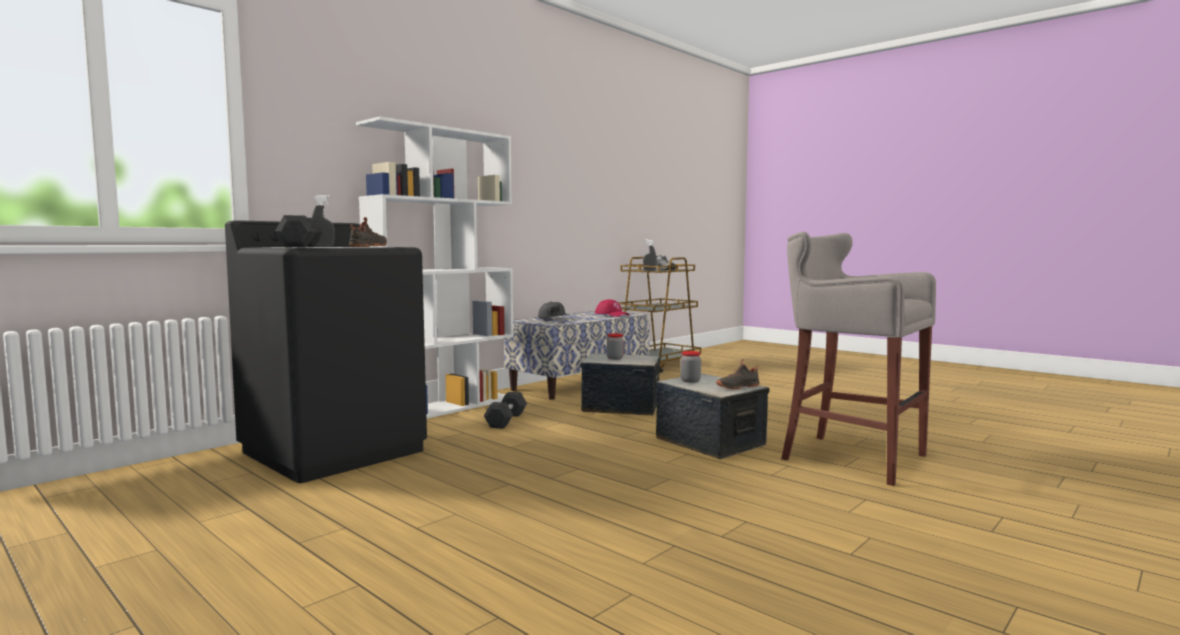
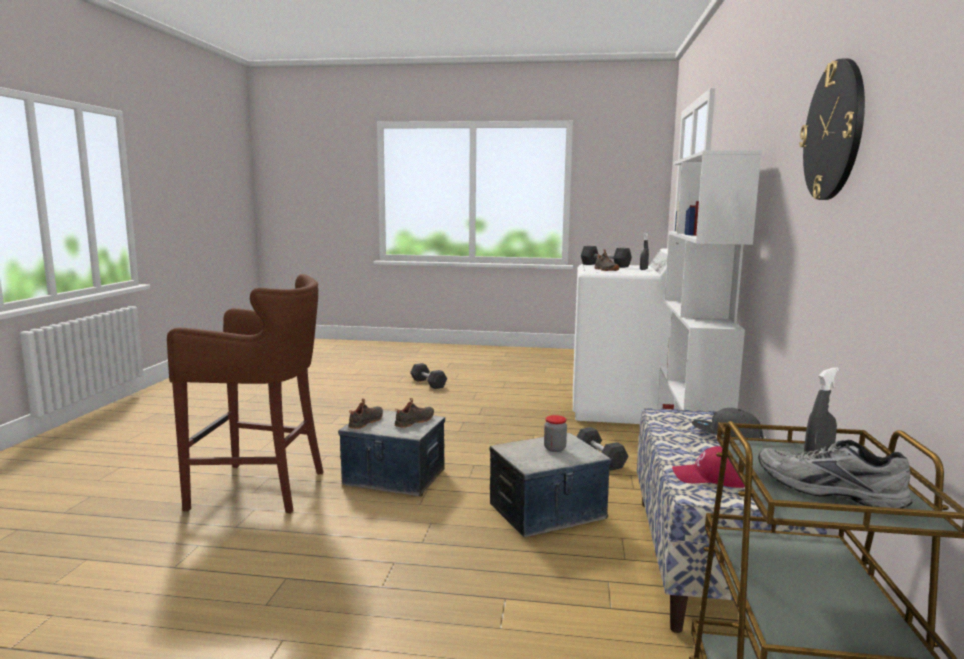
camera: 145 degrees right, 5 degrees up
(334, 451) = (620, 408): black washing machine -> white washing machine
(446, 584) = (428, 383): none -> grey dumbbell
(558, 150) = (834, 131): none -> wall clock
(690, 381) = (415, 422): jar -> black shoe
(849, 457) = (262, 489): grey stool -> brown stool

